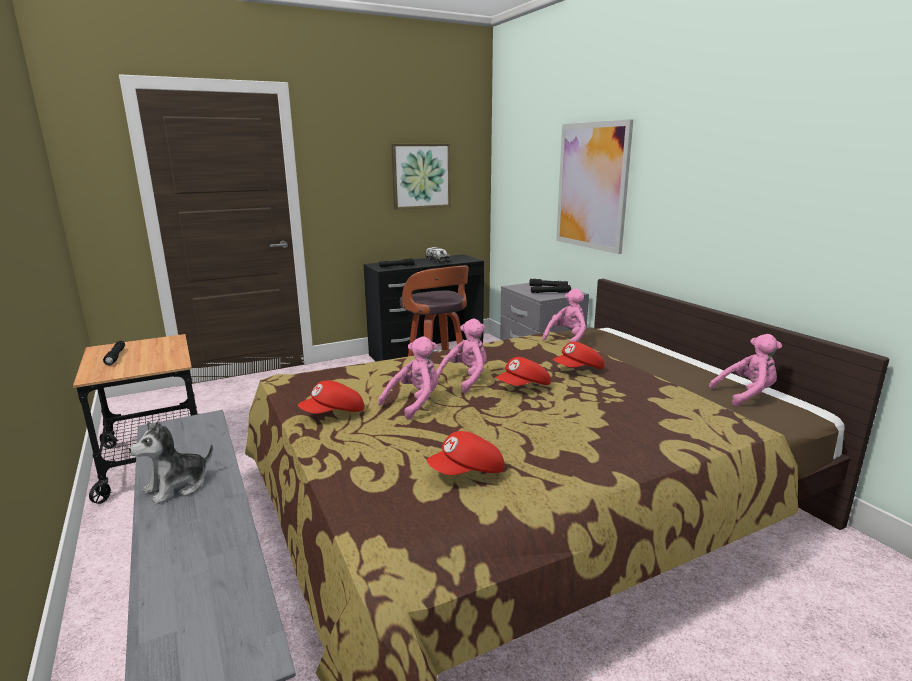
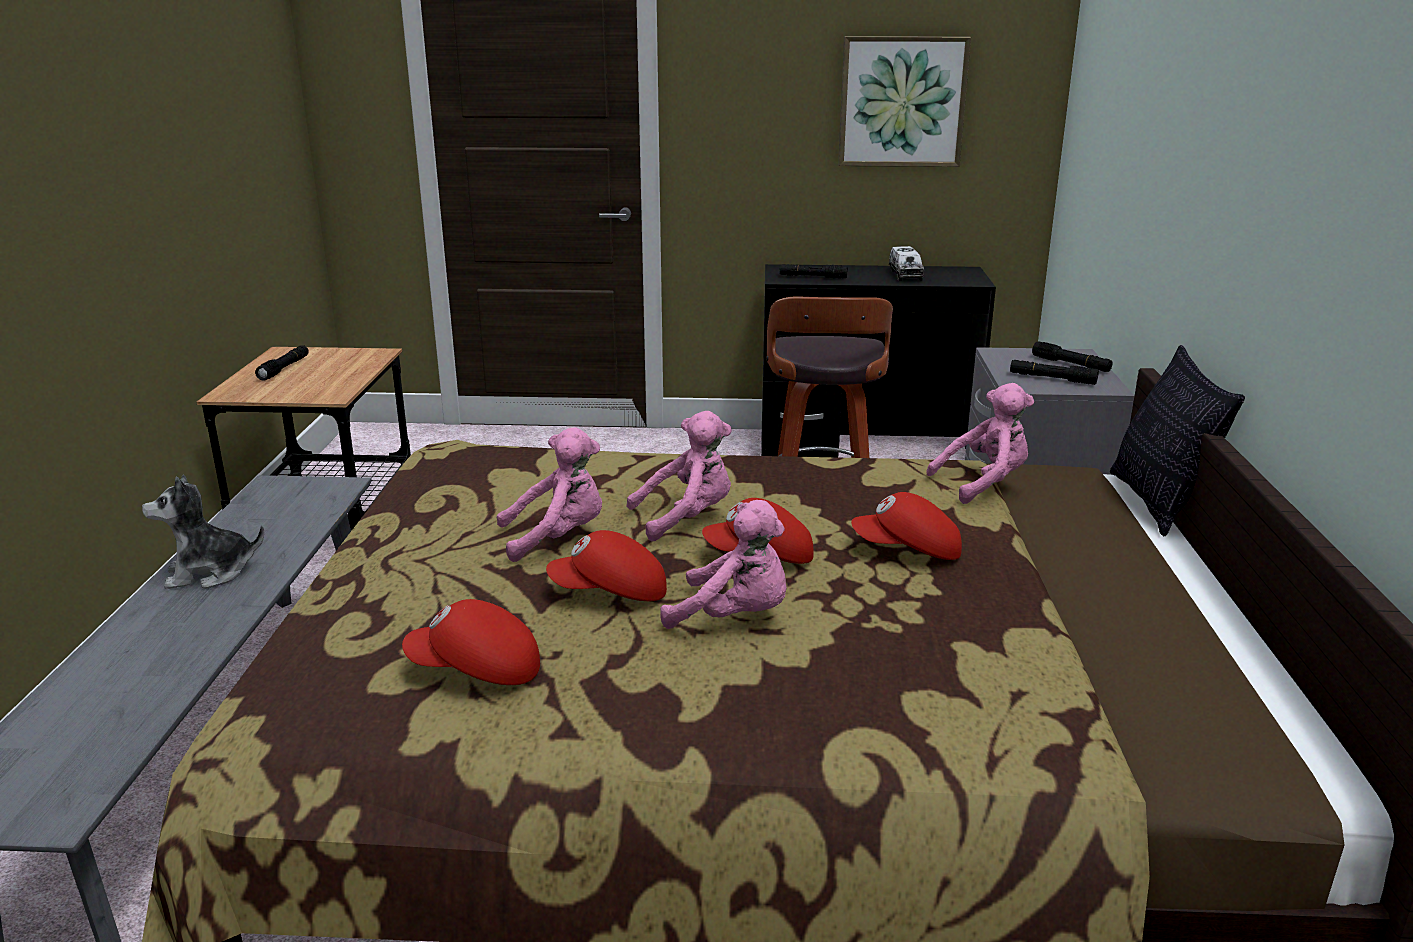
camera: 30 degrees right, 5 degrees up
(334, 414) = (431, 524): red cap -> red cap (610, 593)
(592, 186) = (1173, 159): picture -> none
(631, 334) = (1157, 503): none -> pillow
(746, 395) = (1204, 698): pink plush toy -> pink plush toy (735, 617)

